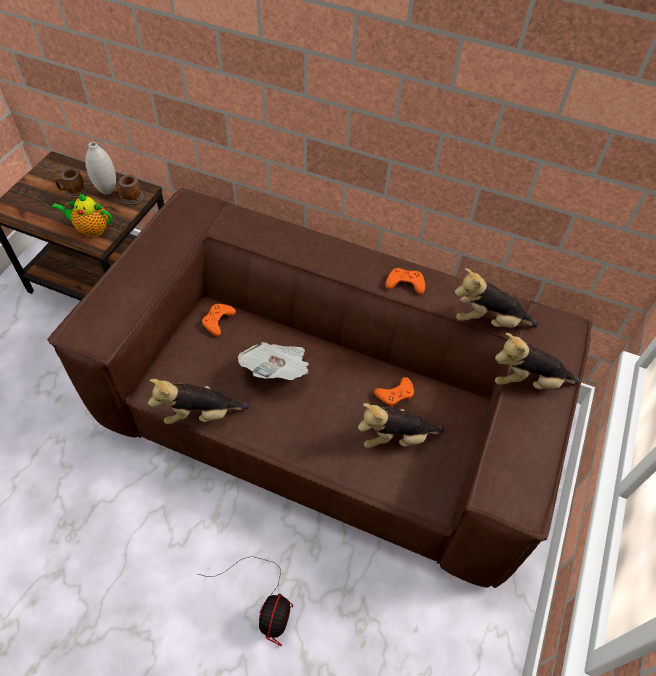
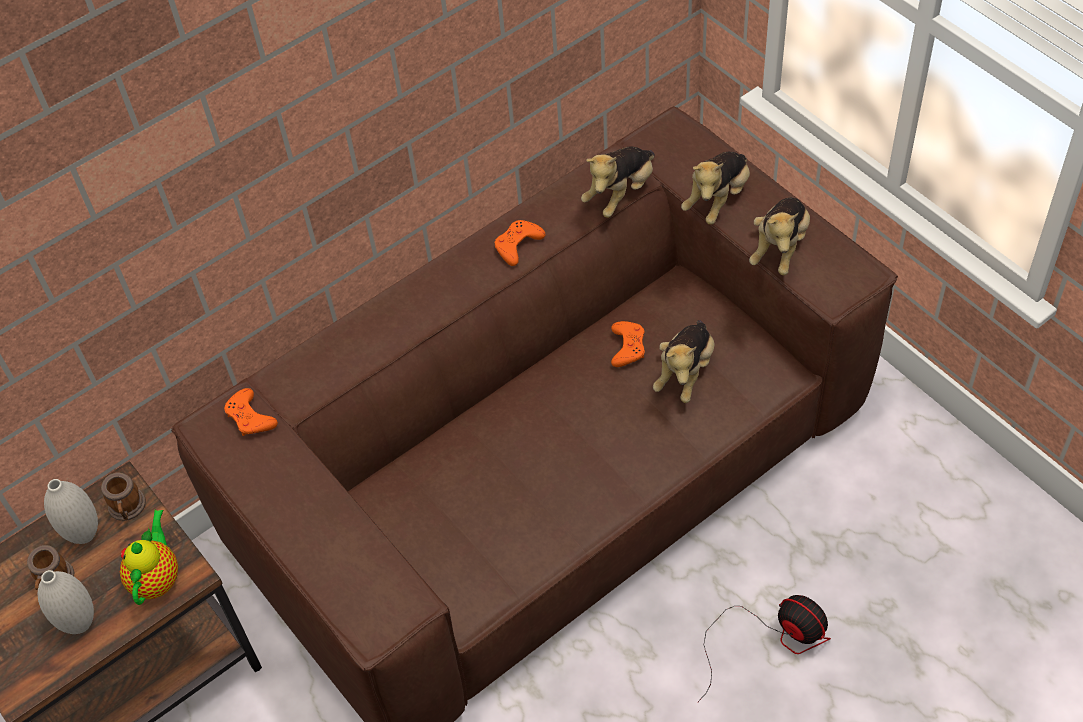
camera: 55 degrees left, 0 degrees up
(52, 212) = (80, 623): none -> white vase
(91, 229) = (157, 578): teapot -> teapot turned 150 degrees clockwise
(201, 414) = (537, 564): plush toy -> plush toy (780, 247)
(218, 321) = (399, 494): orange game controller -> orange game controller (250, 417)
(277, 370) = (521, 455): newspaper -> none

